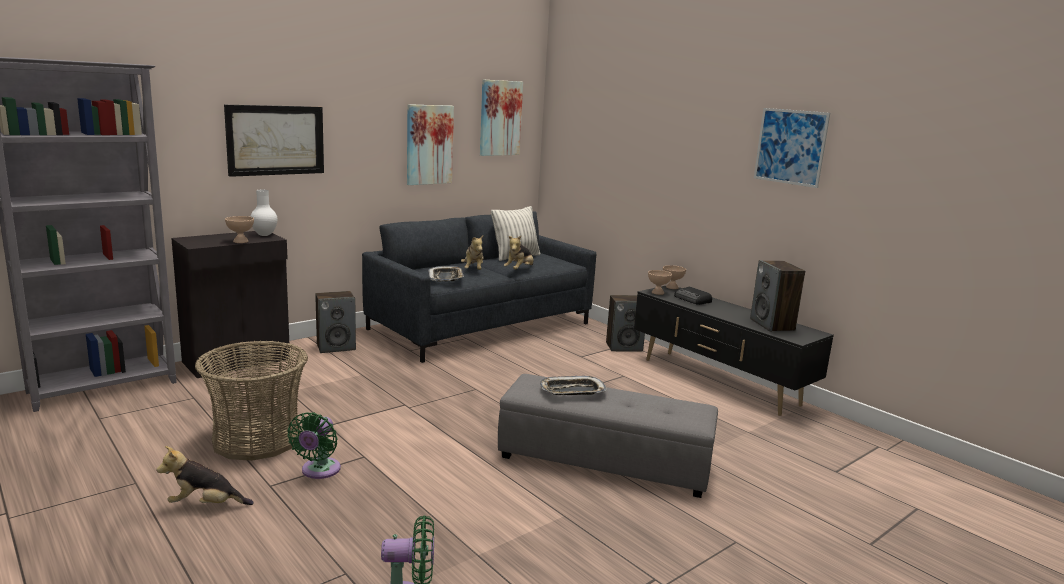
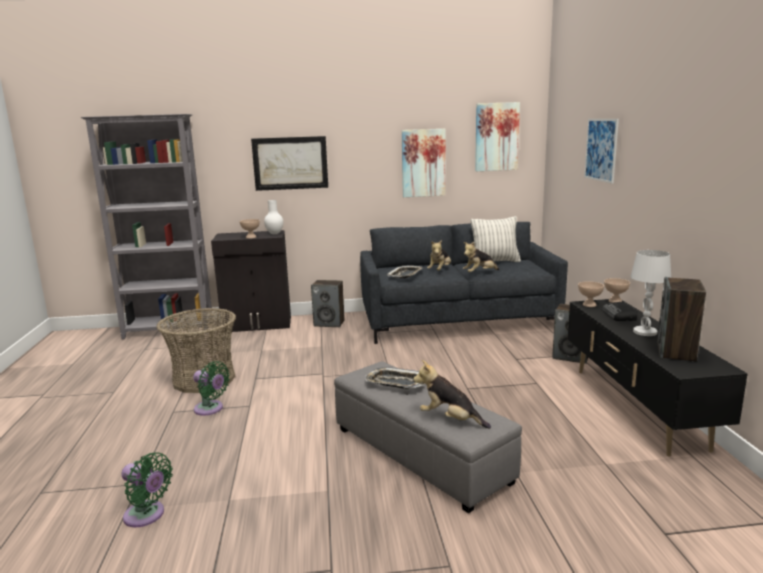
camera: 35 degrees right, 0 degrees up
(205, 505) = (127, 415): plush toy -> plush toy (450, 419)
(319, 471) = (211, 409): green fan -> green fan turned 105 degrees counterclockwise
(730, 311) = (644, 332): none -> white table lamp
(790, 147) = (716, 146): picture -> picture (601, 149)

